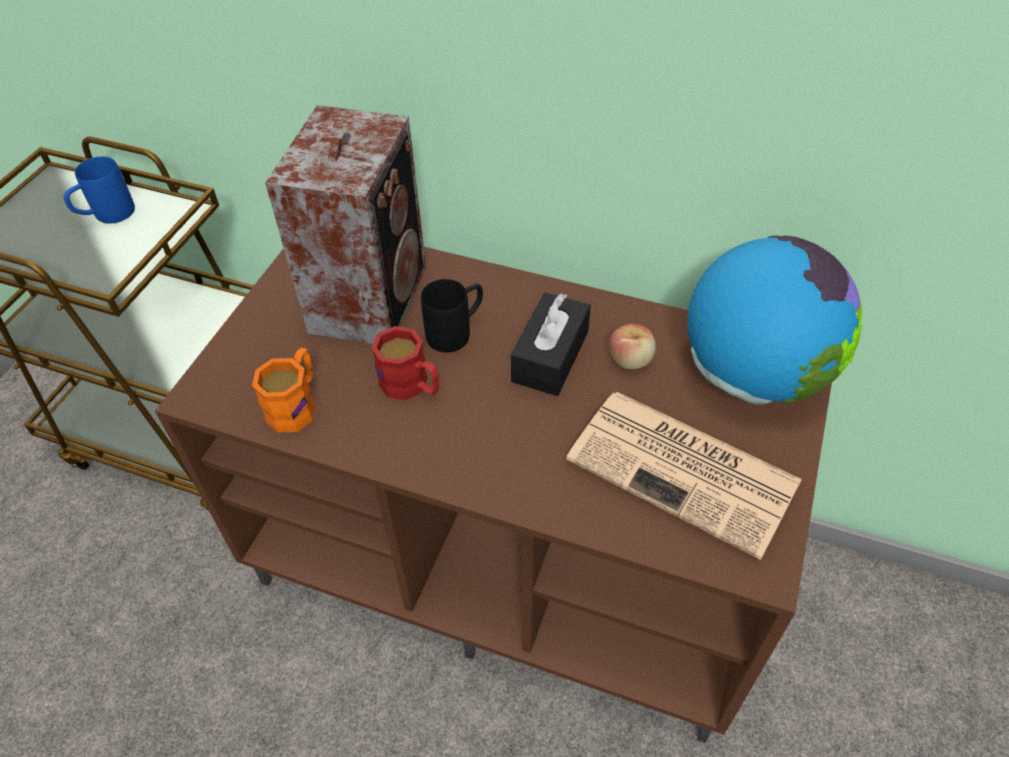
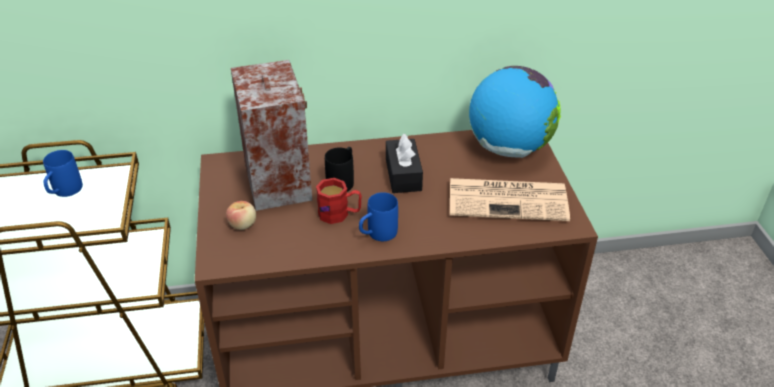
camera: 30 degrees left, 10 degrees down
(296, 404) = (281, 246): orange mug -> none
(437, 445) = (377, 235): none -> blue mug
(630, 360) = (445, 162): apple -> apple (243, 225)

